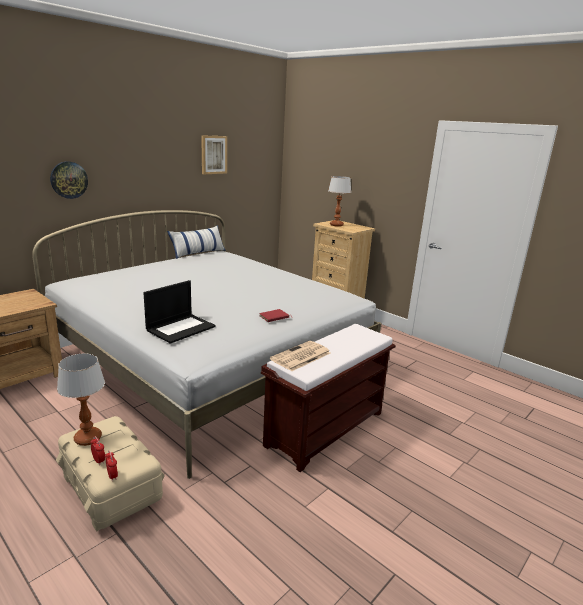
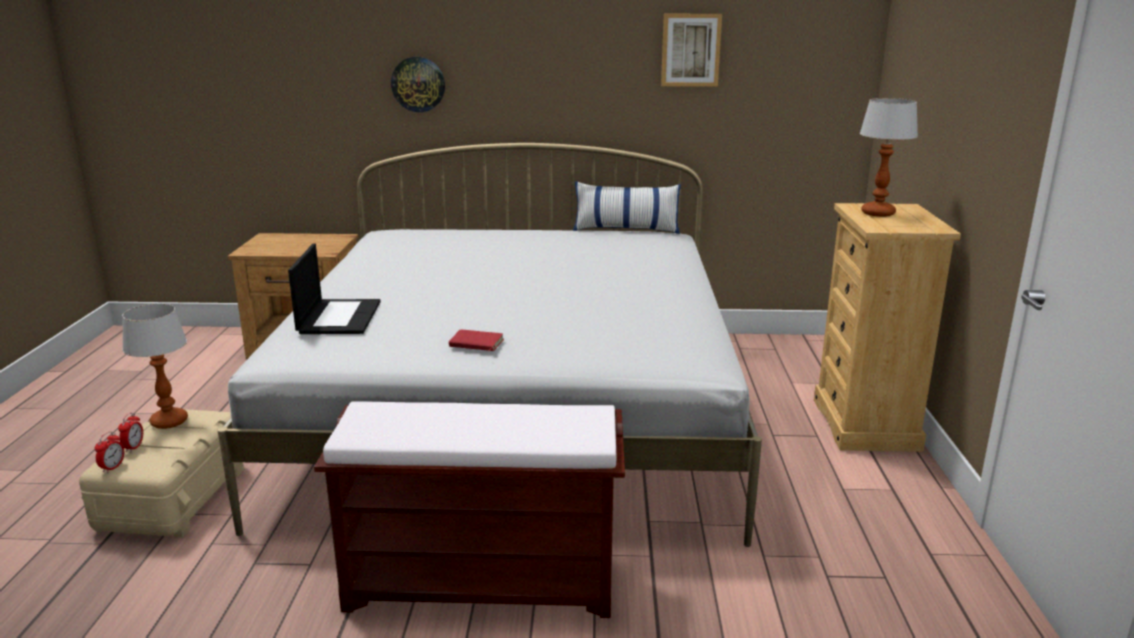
camera: 50 degrees right, 0 degrees up
(181, 328) = (339, 317): laptop -> laptop turned 90 degrees counterclockwise
(300, 356) = (401, 413): newspaper -> none

